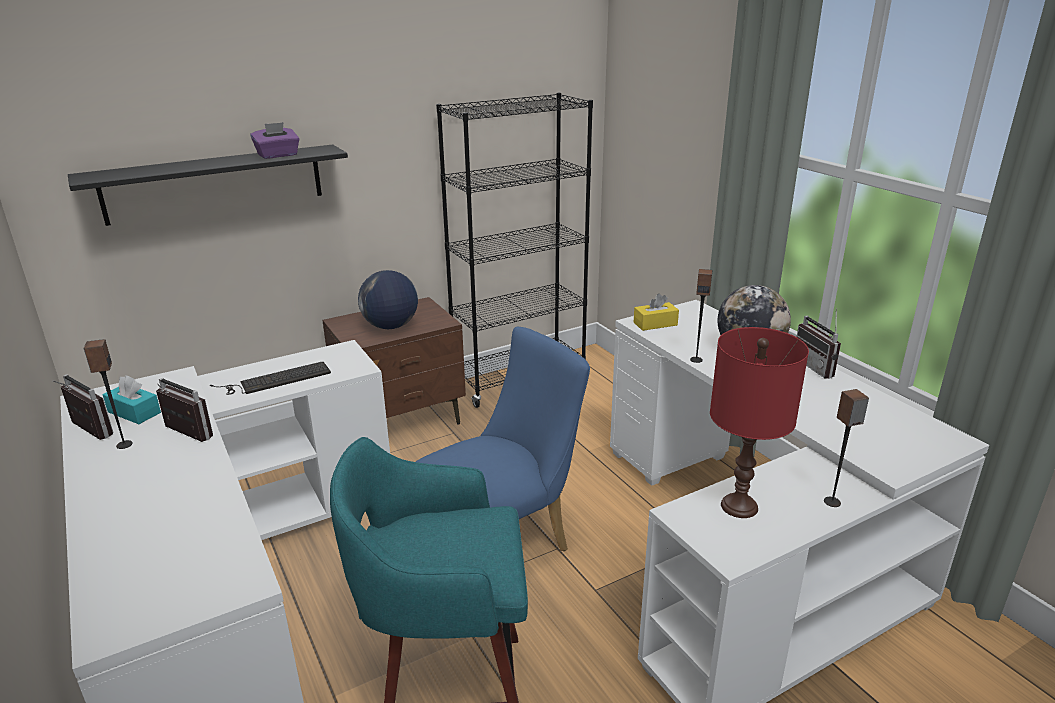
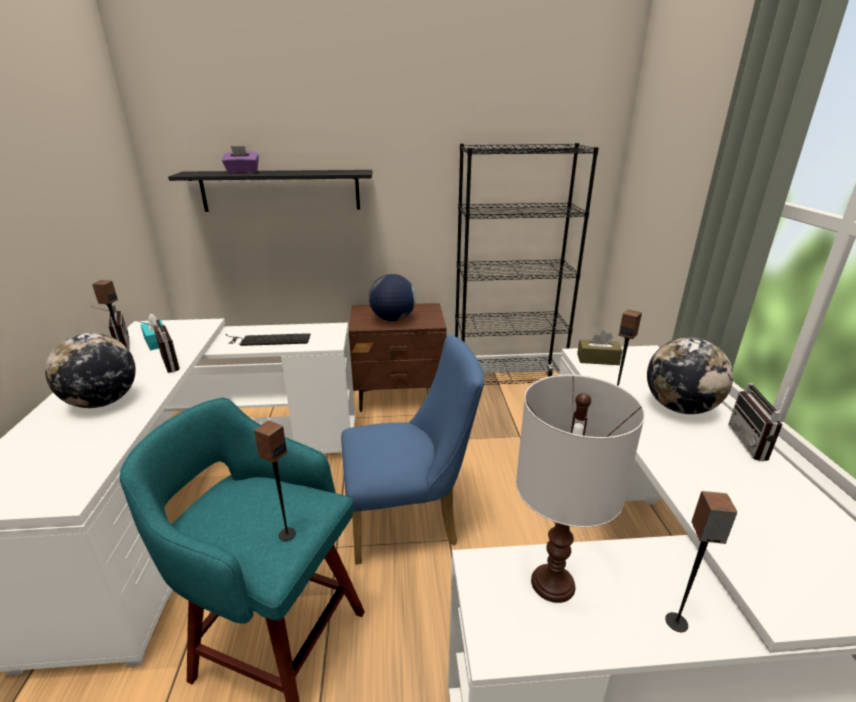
camera: 25 degrees right, 0 degrees up
(155, 492) = (103, 402): none -> globe
(278, 155) = (322, 172): purple tissue box -> purple tissue box (242, 172)
(491, 548) = (287, 534): none -> speaker
(655, 324) = (597, 359): yellow tissue box -> brown tissue box
(739, 507) = (552, 583): red table lamp -> white table lamp

